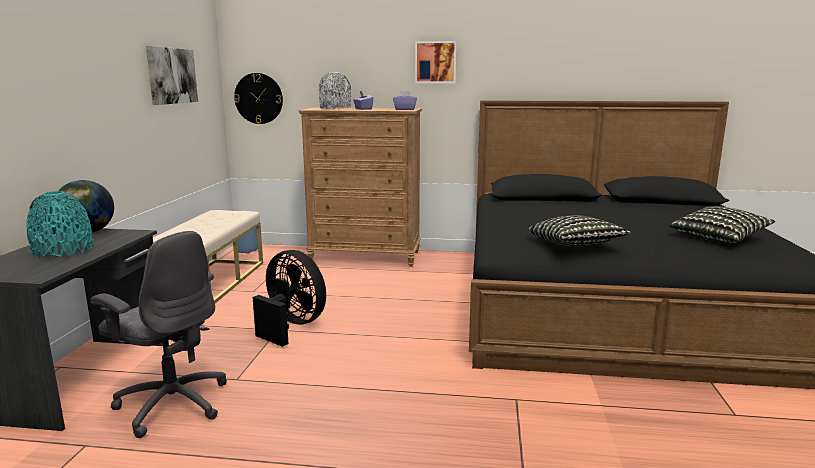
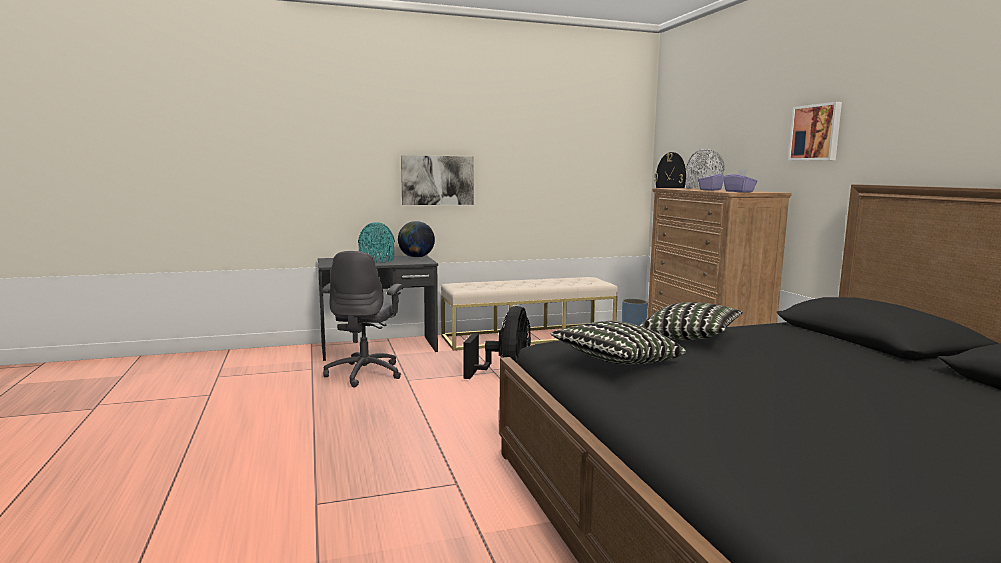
camera: 65 degrees right, 5 degrees down
(171, 76) = (567, 154): picture -> picture (437, 180)
(718, 238) = (837, 441): pillow -> pillow (689, 338)

